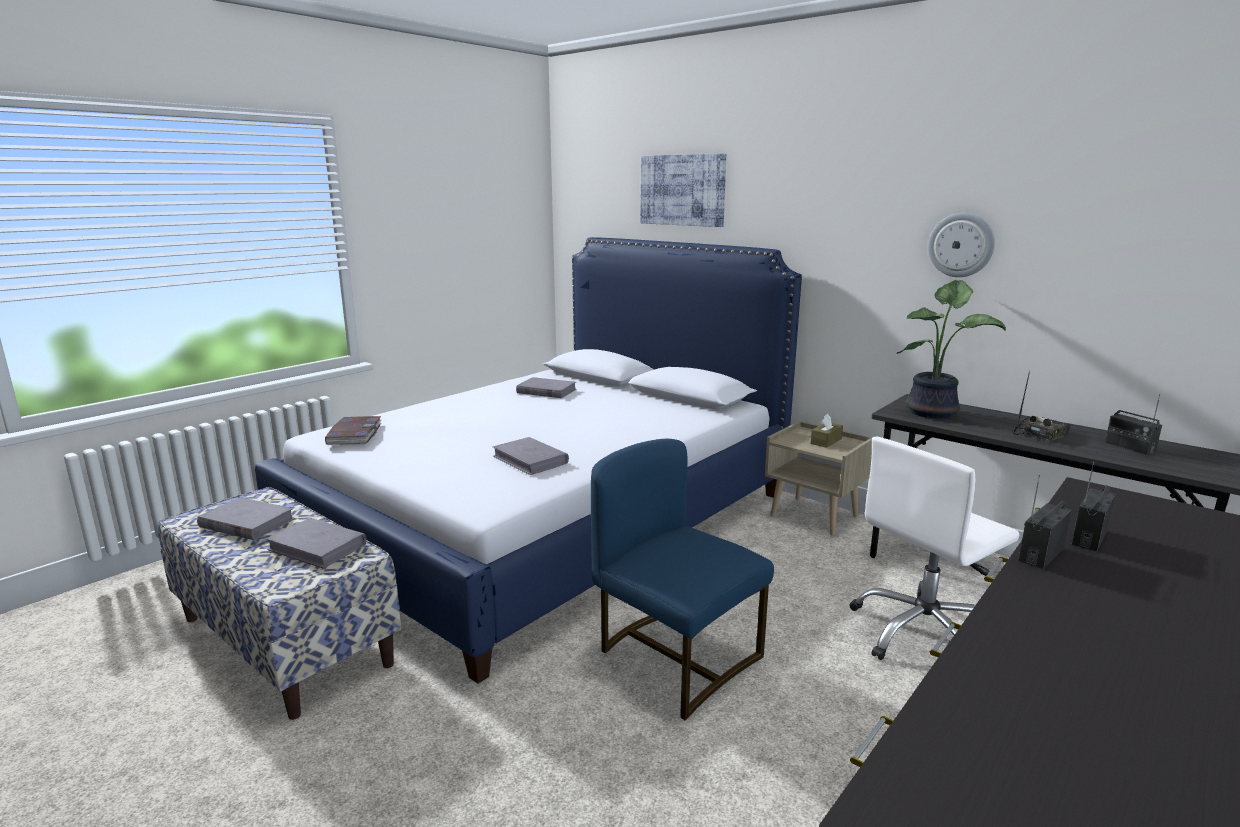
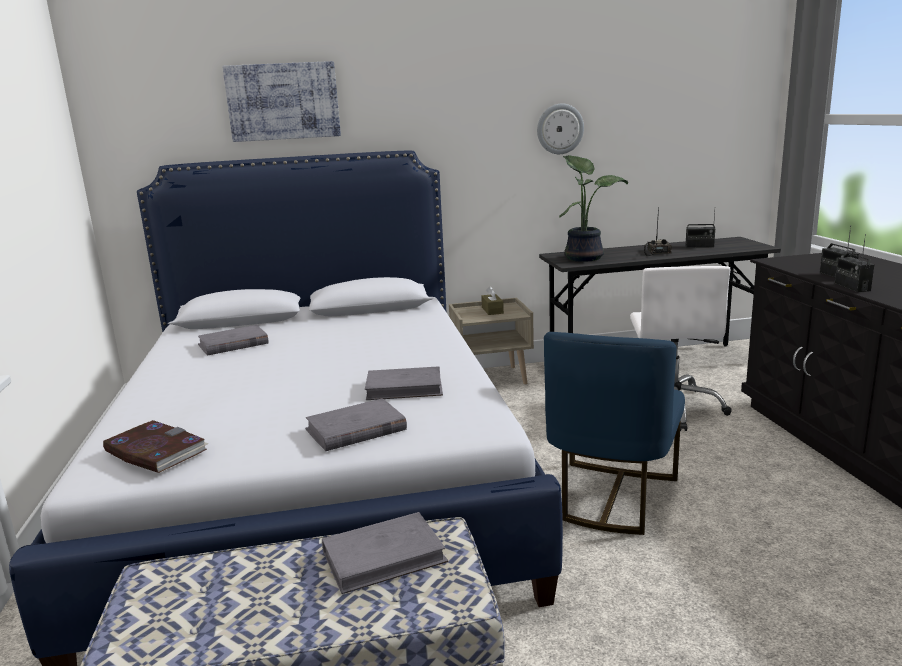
camera: 50 degrees left, 0 degrees up
(246, 523) = (227, 600): grey book -> grey book (355, 430)
(675, 658) = (612, 497): blue chair -> blue chair turned 60 degrees counterclockwise

